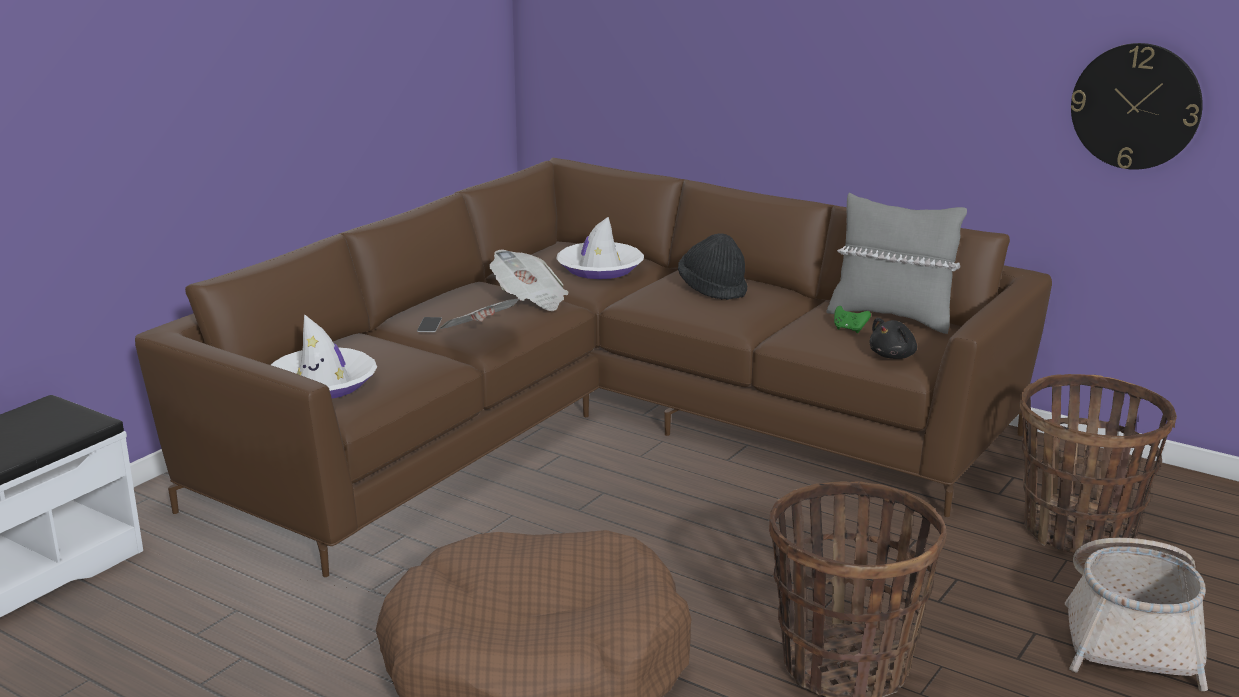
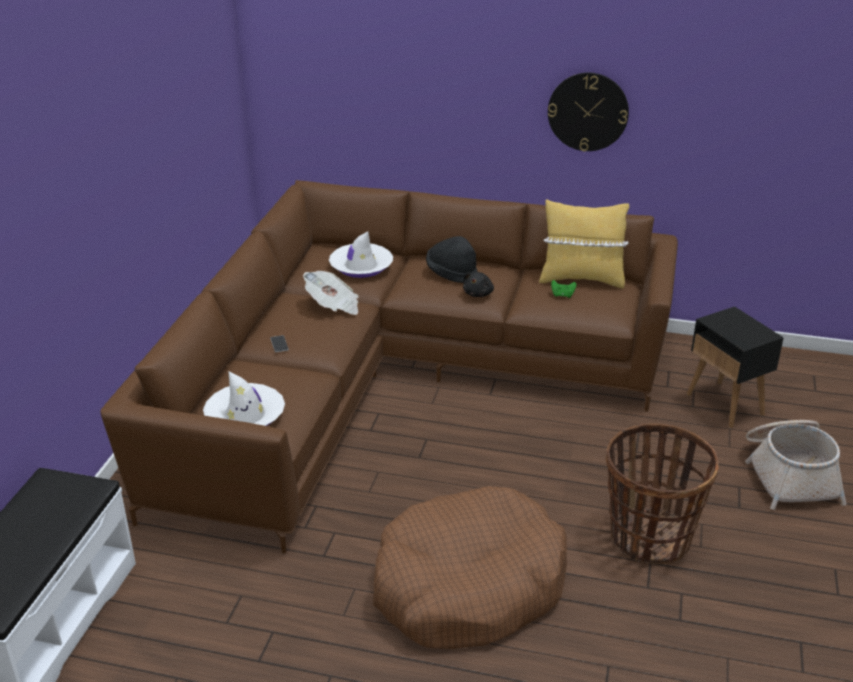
camera: 20 degrees left, 10 degrees up
(479, 335) = (322, 347): newspaper -> none
(891, 317) = (581, 279): grey pillow -> yellow pillow
(894, 356) = (603, 314): black plush toy -> black plush toy (479, 294)
(1078, 531) = (725, 405): basket -> black side table
(1135, 106) = (730, 126): wall clock -> wall clock (588, 111)

